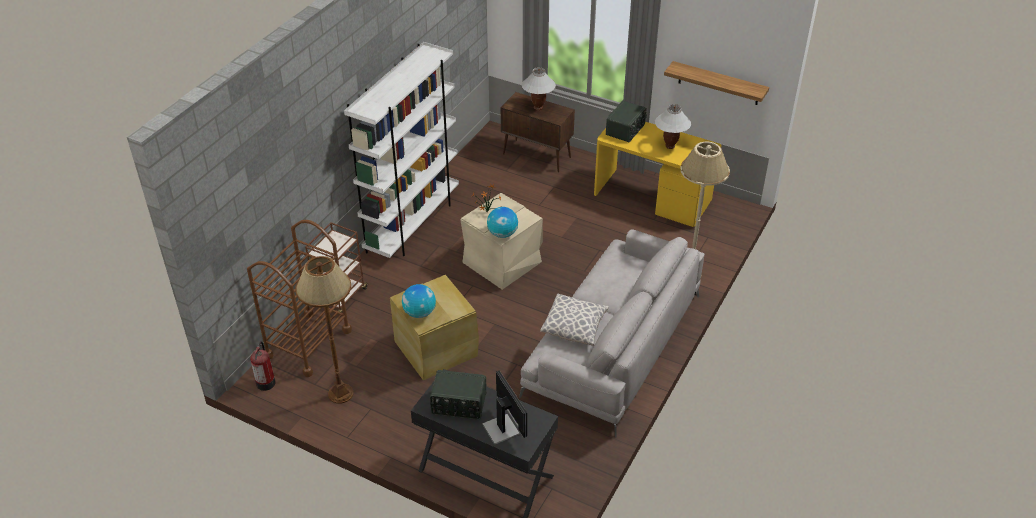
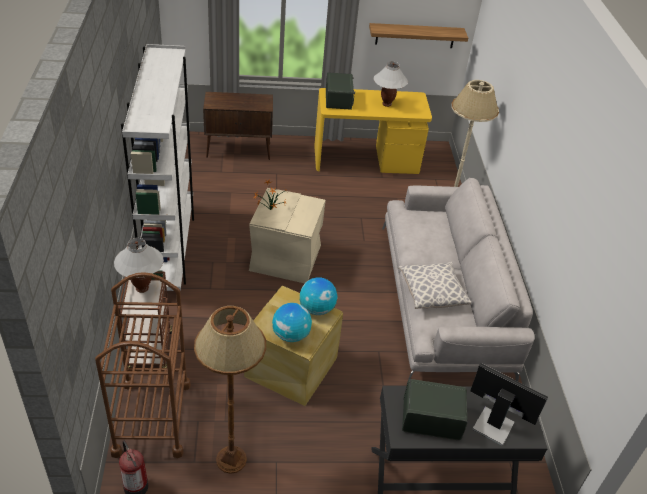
camera: 35 degrees left, 0 degrees up
(458, 404) = (431, 418): radio -> radio turned 150 degrees counterclockwise
(502, 234) = (303, 226): globe -> globe (317, 309)
(538, 108) = (239, 100): white table lamp -> white table lamp (142, 288)

